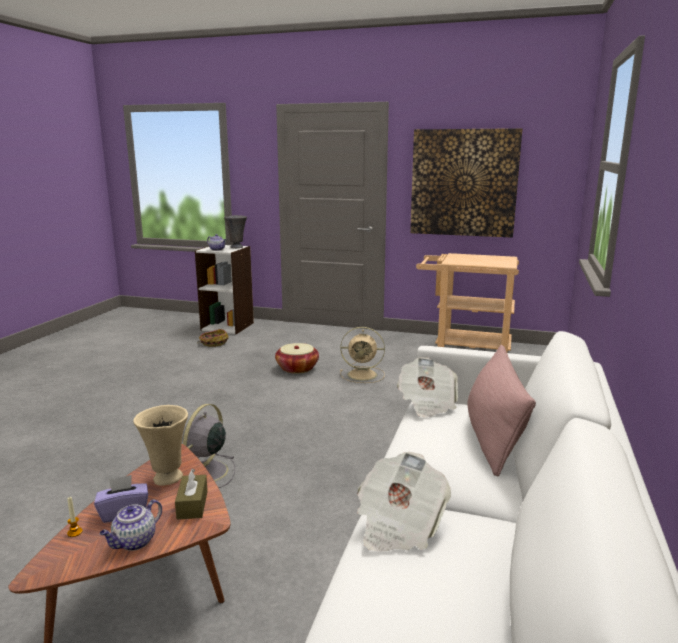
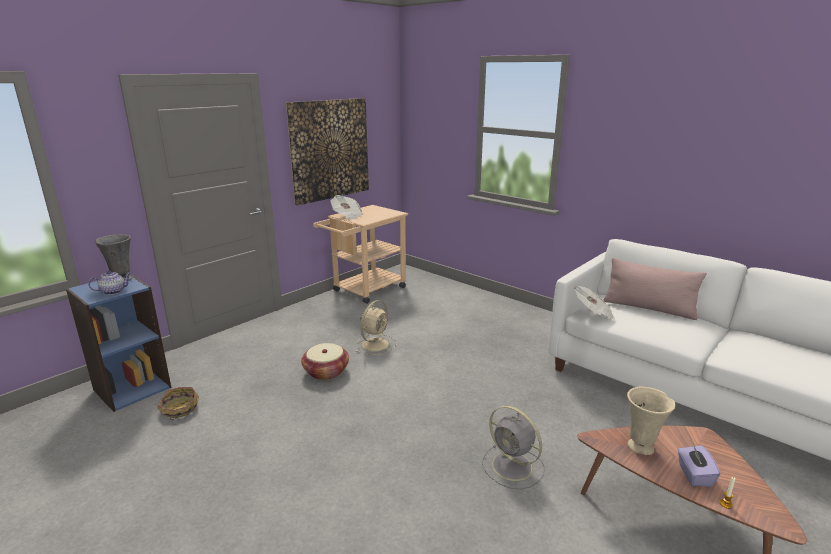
camera: 65 degrees left, 5 degrees up
(134, 542) = (735, 472): teapot -> none
(192, 505) = (682, 440): brown tissue box -> none
(228, 326) = (132, 388): white bookcase -> blue bookcase
(398, 524) = (753, 355): newspaper -> newspaper (347, 216)

